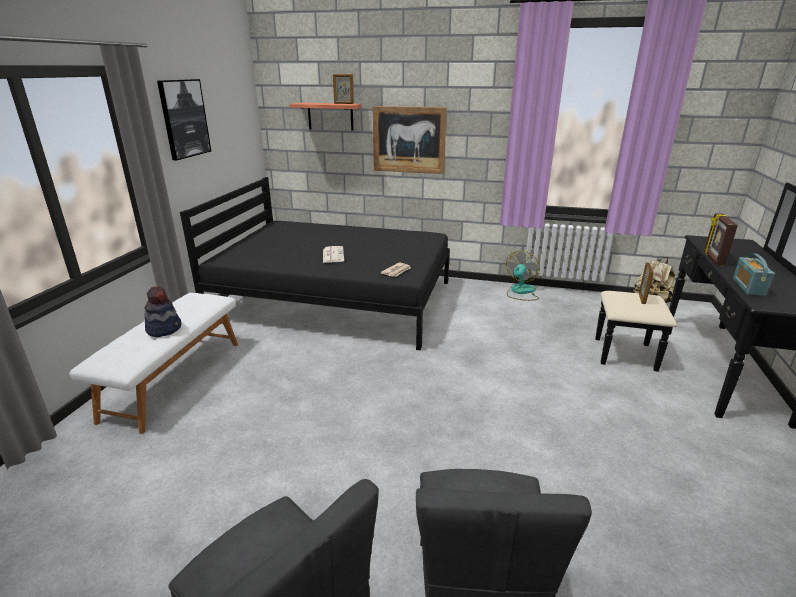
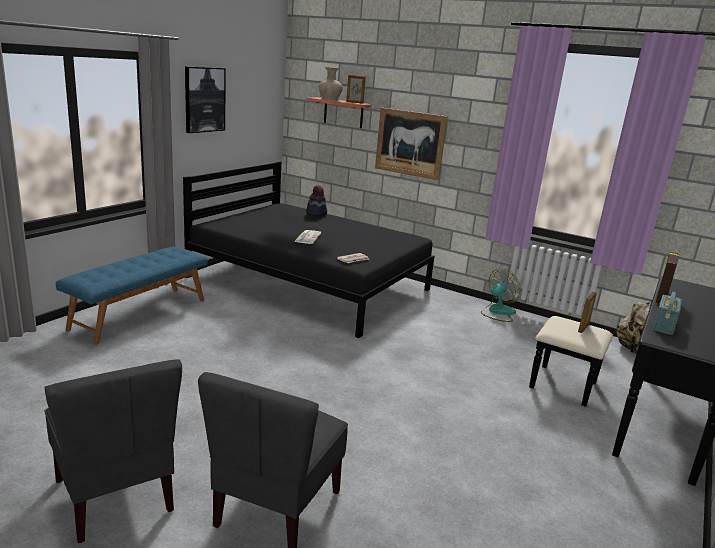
camera: 15 degrees right, 5 degrees down
(164, 329) = (137, 266): hat -> hat (316, 214)
(174, 379) = (139, 314): white bench -> blue bench
(315, 103) = (330, 99): none -> beige vase

